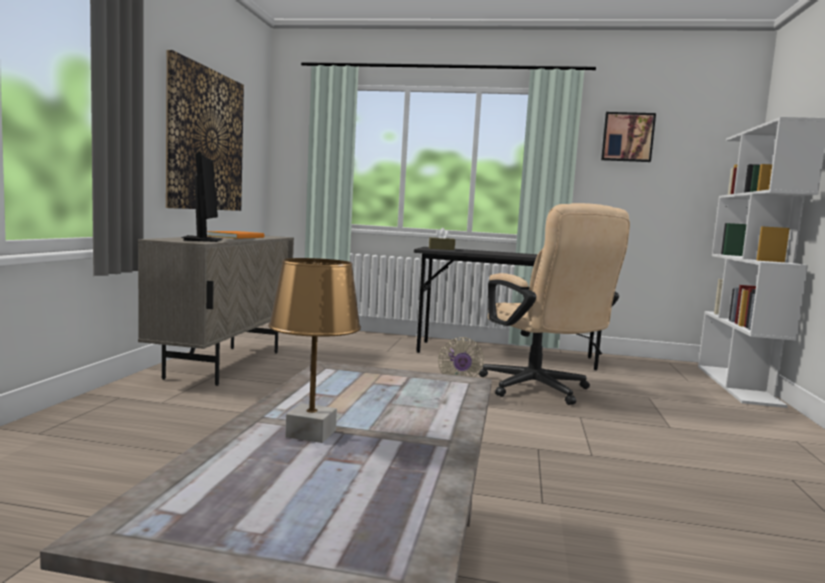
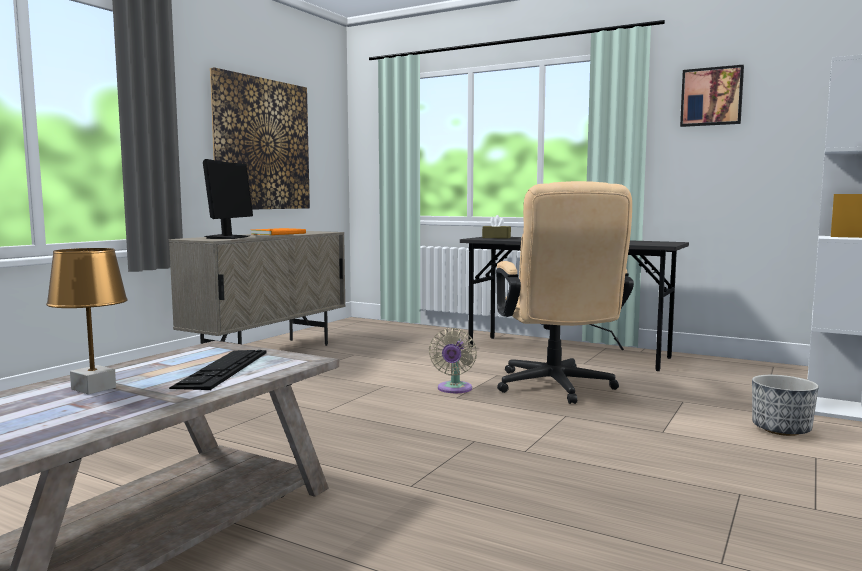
camera: 20 degrees right, 0 degrees up
(404, 397) = (222, 369): none -> keyboard
(745, 419) = (781, 430): none -> planter

